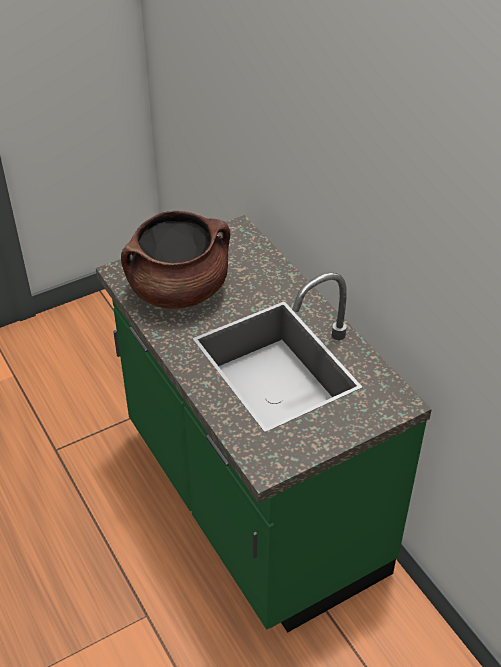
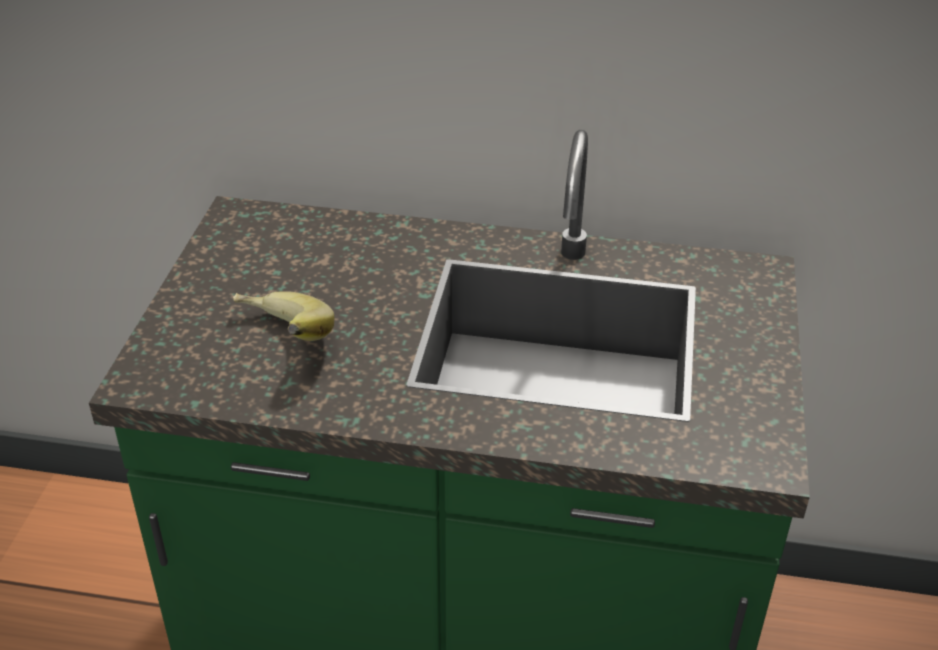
camera: 50 degrees left, 5 degrees down
(178, 290) = (280, 342): brown cooking pot -> banana

